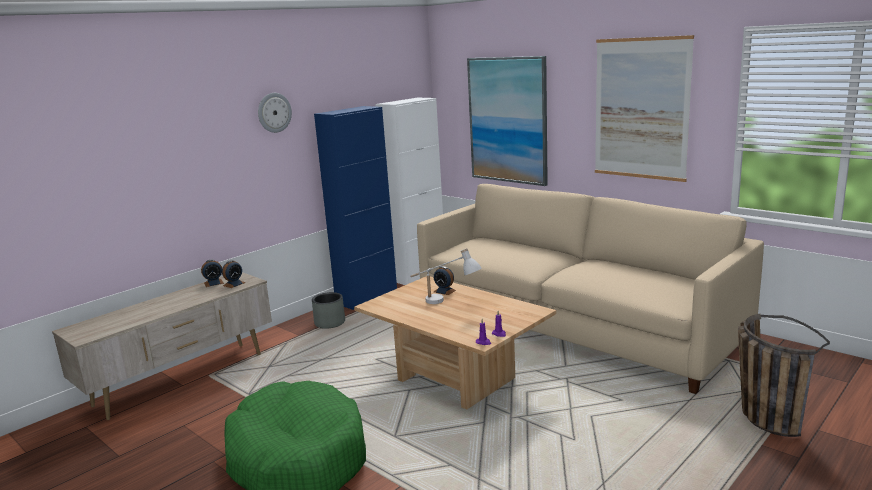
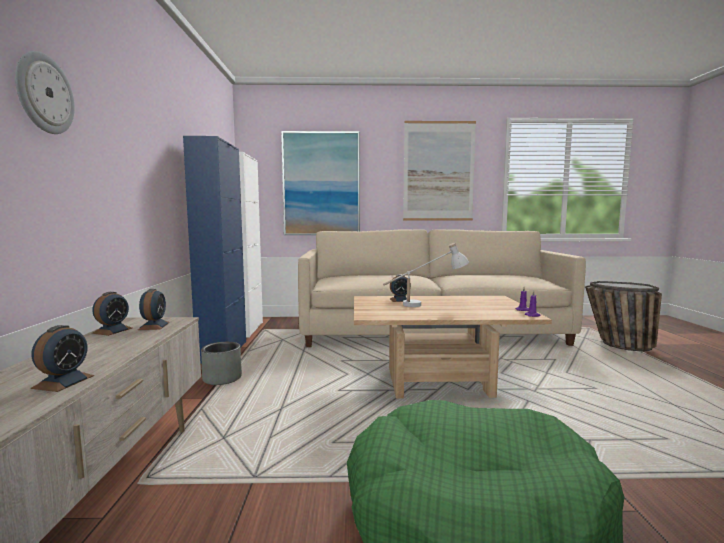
camera: 45 degrees left, 10 degrees down
(148, 315) = (63, 382): none -> alarm clock
(274, 112) = (151, 116): wall clock -> wall clock (44, 94)

